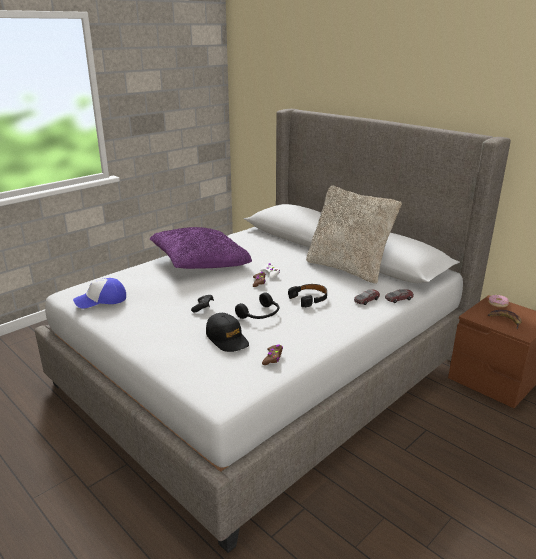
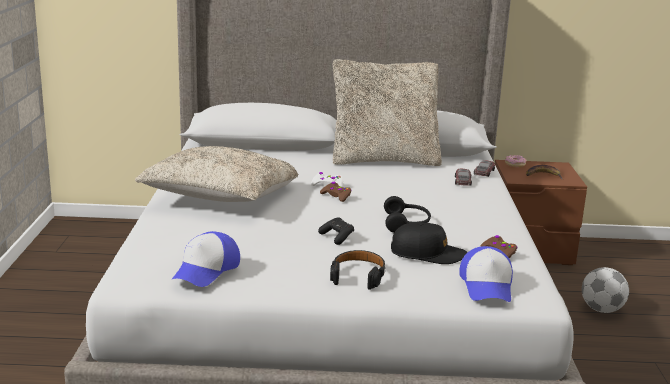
camera: 45 degrees left, 5 degrees down
(201, 262) = (221, 197): purple pillow -> beige pillow
(212, 375) = (487, 286): none -> cap
(309, 298) = (416, 195): black headphones -> black headphones (358, 275)
(477, 454) = (602, 310): none -> football

